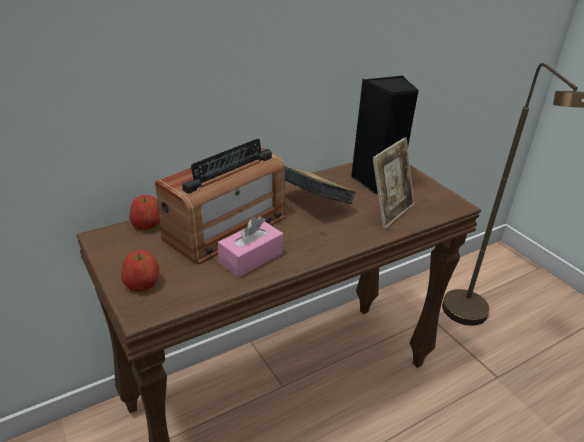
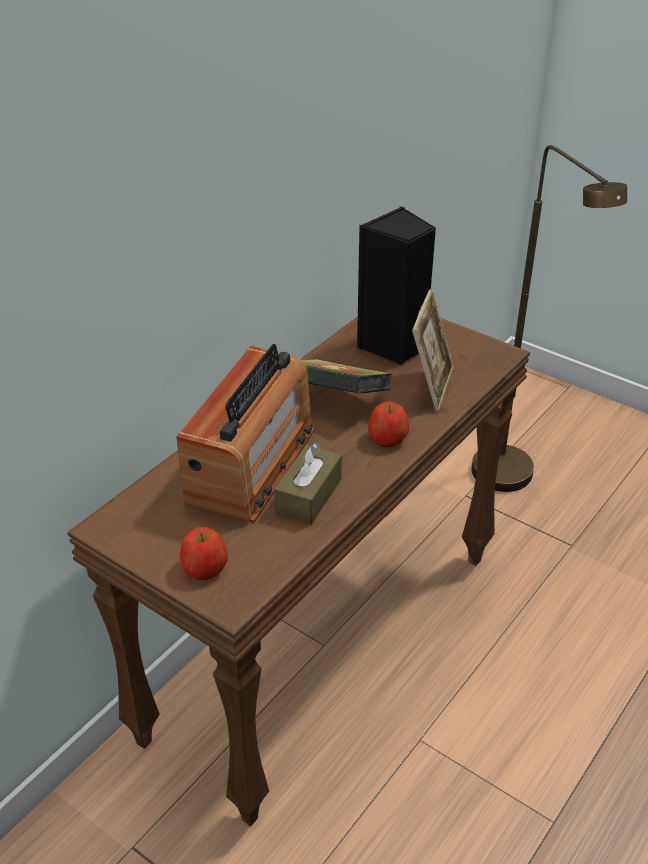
camera: 20 degrees left, 5 degrees up
(147, 224) = (149, 490): apple -> apple (388, 438)
(250, 258) = (308, 495): pink tissue box -> brown tissue box

